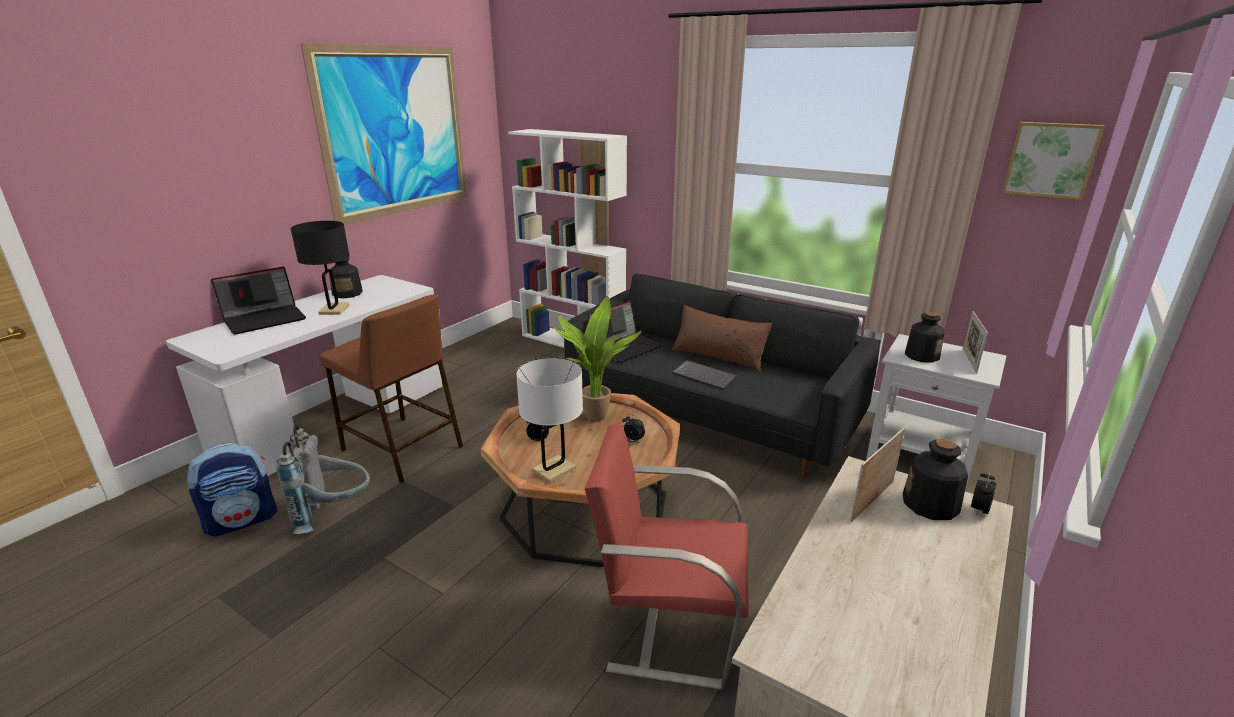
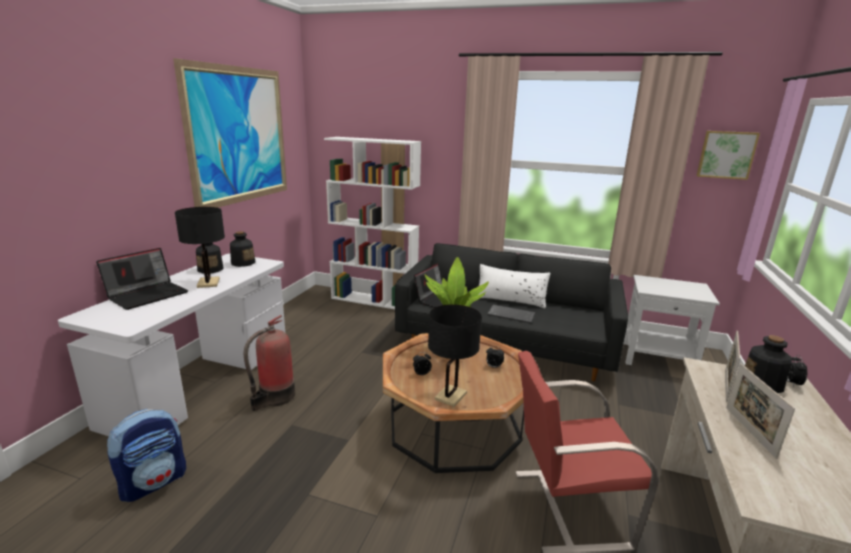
camera: 15 degrees left, 5 degrees down
(335, 514) = (243, 462): grey backpack -> none
(401, 448) = (275, 397): brown stool -> fire extinguisher
(554, 470) = (450, 396): white table lamp -> black table lamp
(718, 356) = (510, 300): brown pillow -> white pillow
(921, 356) = (659, 287): bottle -> bottle (243, 263)
(969, 360) = (689, 288): picture frame -> picture frame (749, 431)

